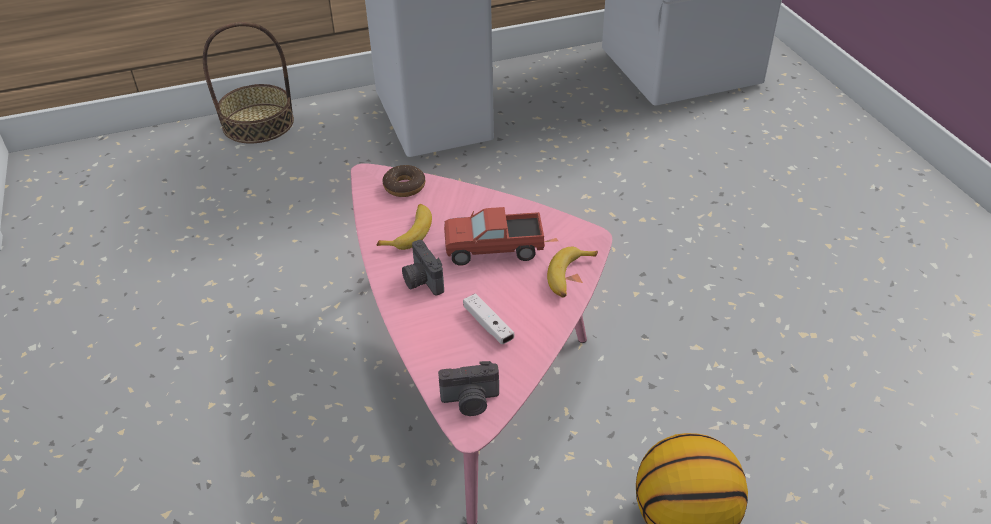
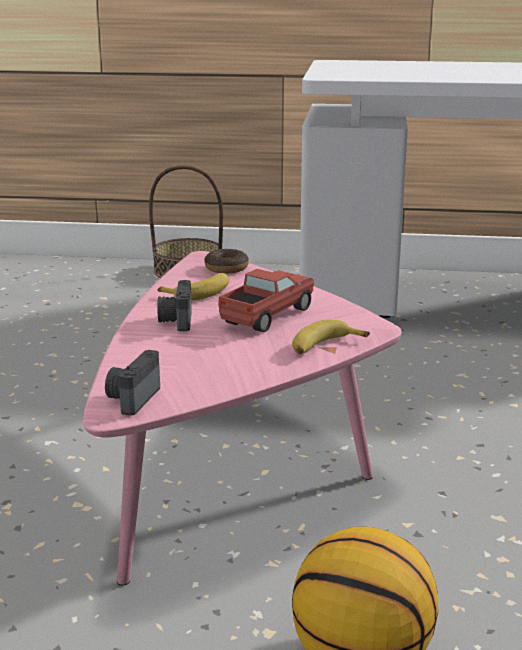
camera: 25 degrees right, 20 degrees down
(470, 401) = (131, 399): camera -> camera turned 90 degrees clockwise
(488, 325) = (206, 358): white game controller -> none
(494, 250) = (267, 317): toy truck -> toy truck turned 105 degrees clockwise

